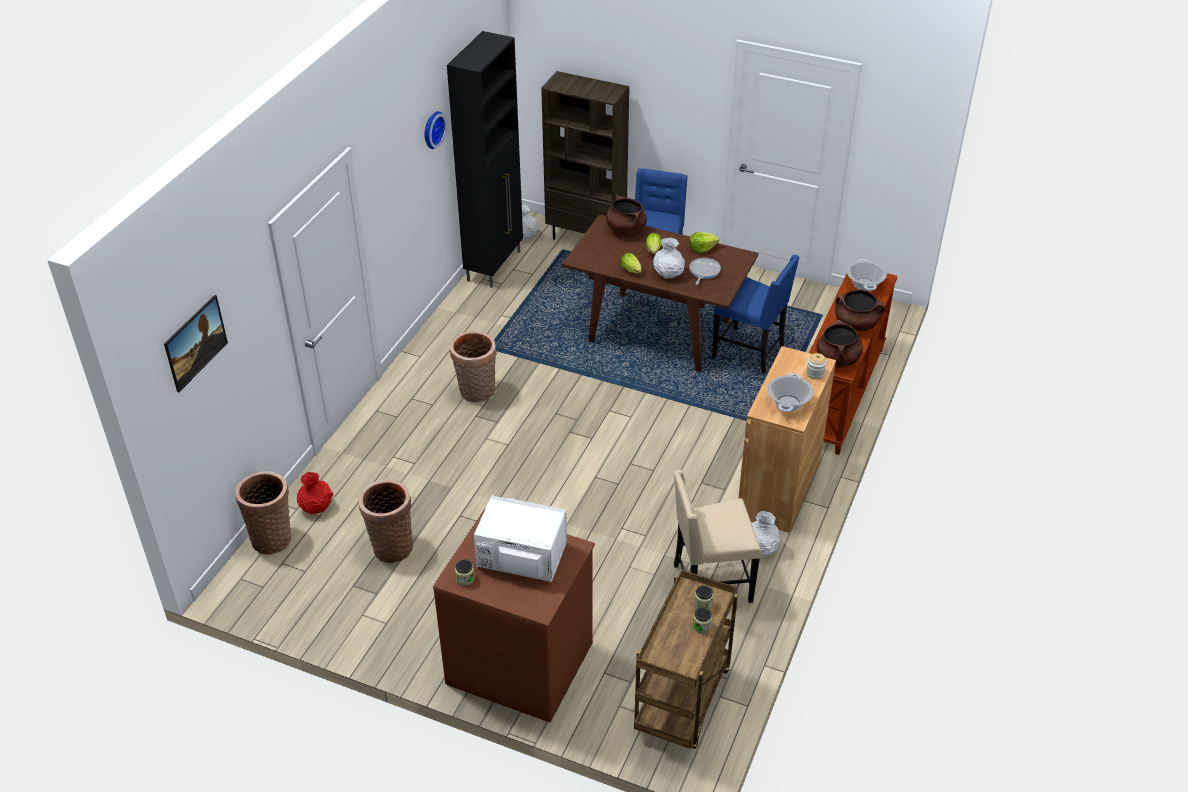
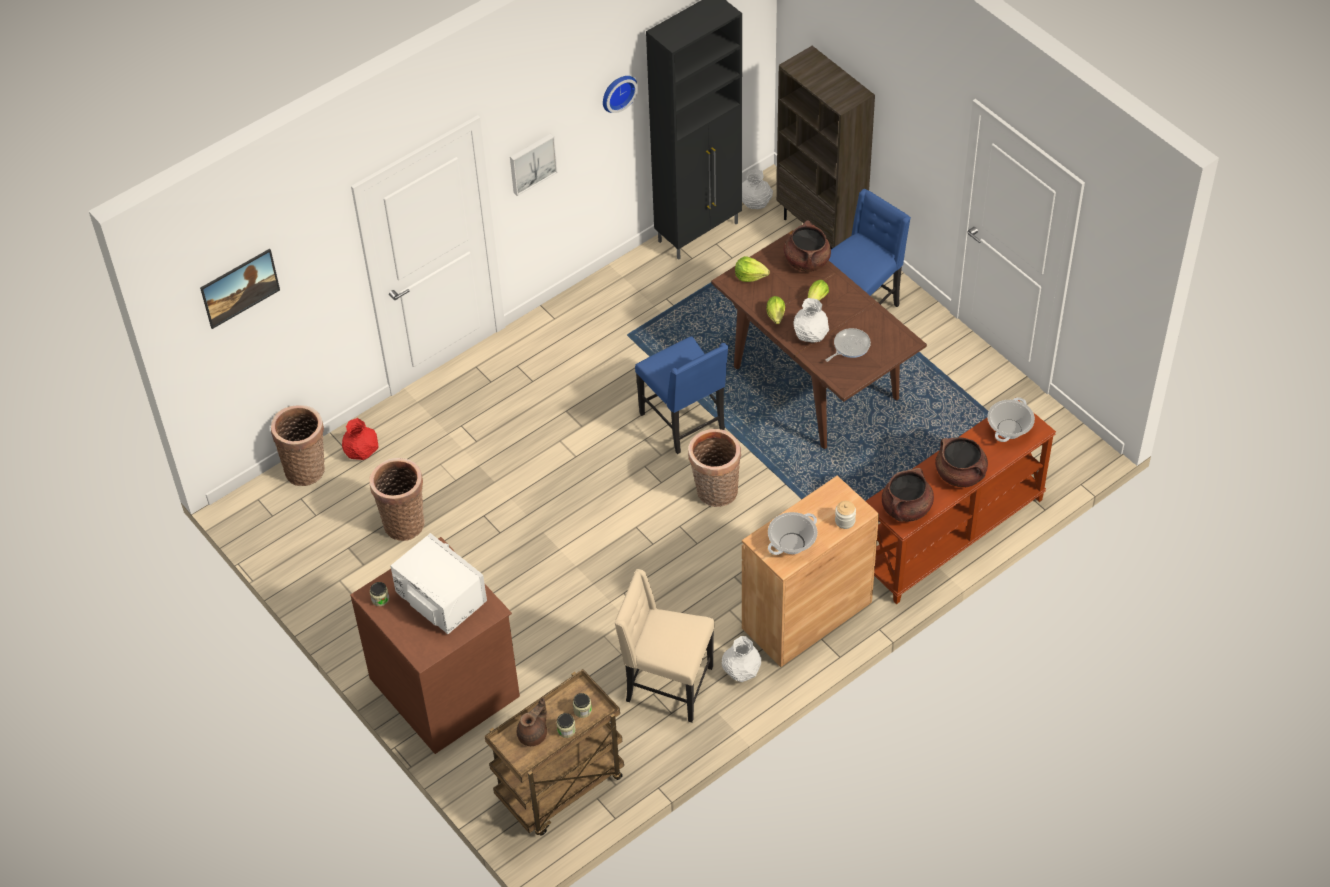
camera: 30 degrees right, 10 degrees up
(386, 201) = (532, 163): none -> picture
(476, 393) = (582, 384): basket -> basket (715, 493)
(675, 641) = (533, 734): none -> brown teapot
(702, 248) = (870, 315): lettuce -> lettuce (750, 276)
(750, 352) = (895, 445): blue chair -> blue chair (684, 422)

